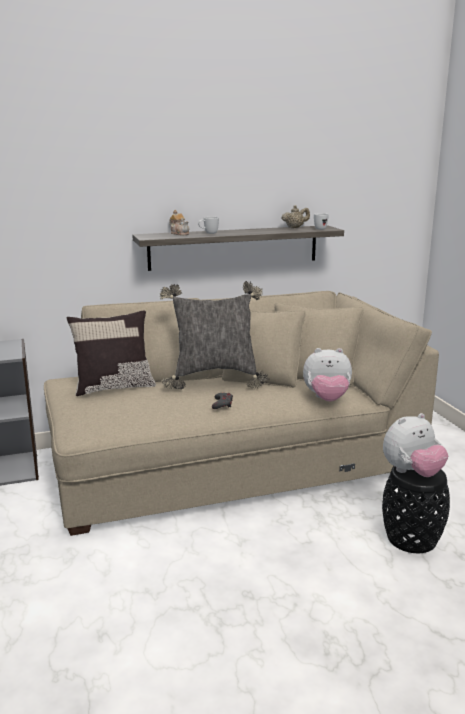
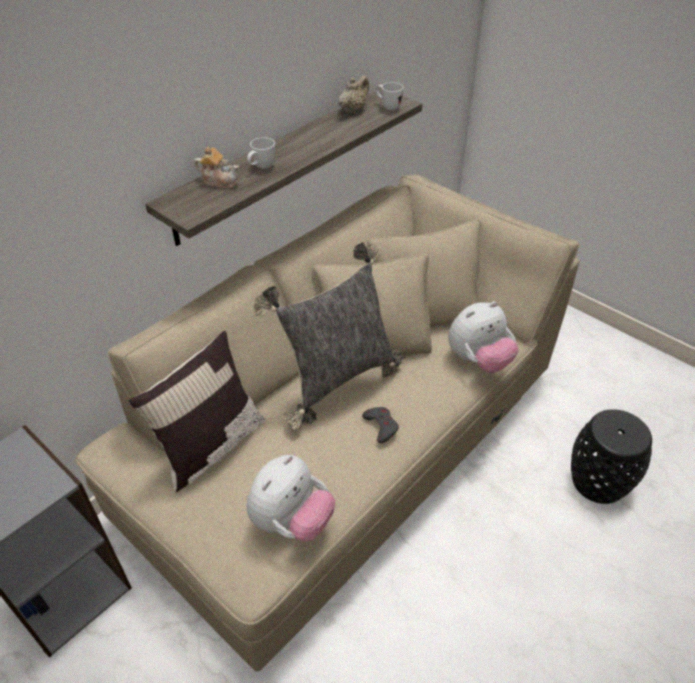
camera: 30 degrees left, 25 degrees up
(412, 473) = (616, 435): plush toy -> plush toy (291, 521)

